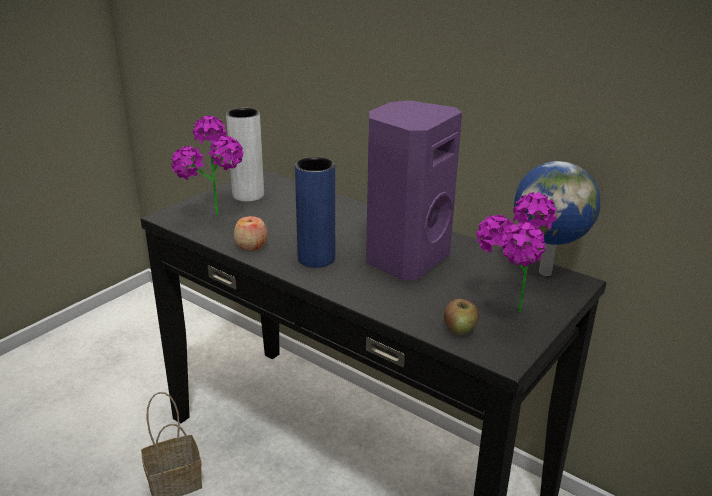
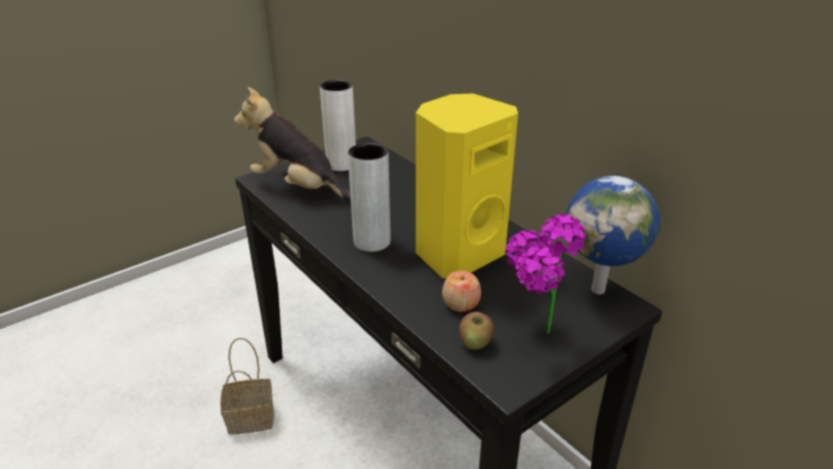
camera: 15 degrees right, 5 degrees up
(216, 220) = (299, 188): potted plant -> plush toy
(251, 246) = (318, 219): apple -> apple (461, 304)
(316, 259) = (372, 242): blue vase -> grey vase
(404, 259) = (457, 253): purple speaker -> yellow speaker

